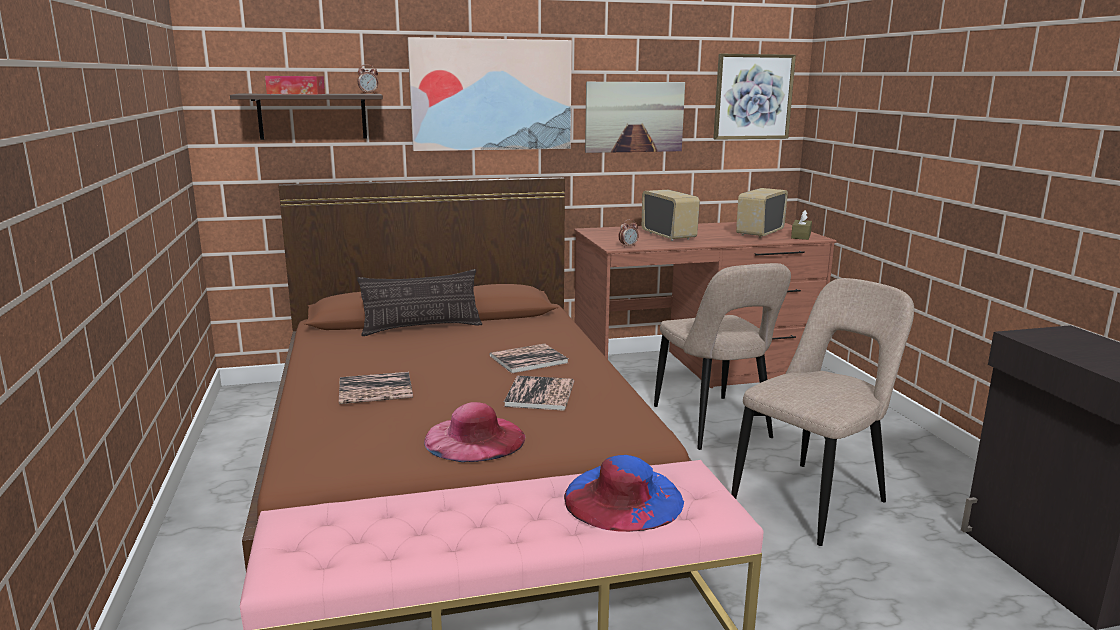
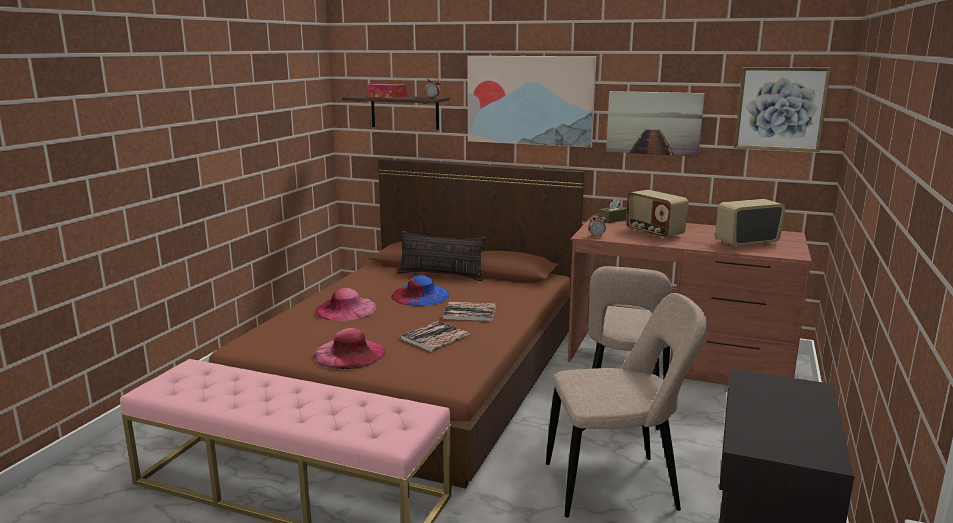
camera: 35 degrees right, 0 degrees up
(375, 390) = (346, 309): book -> pink hat
(623, 498) = (353, 412): blue hat -> blue hat (420, 295)
(669, 236) = (654, 233): radio -> radio turned 135 degrees clockwise
(801, 236) = (782, 251): brown tissue box -> brown tissue box (613, 220)

